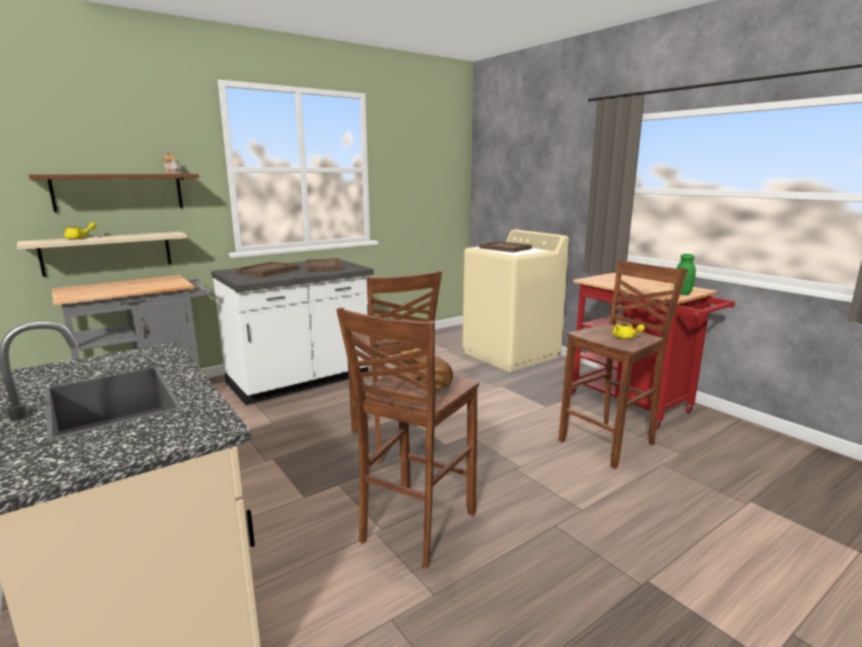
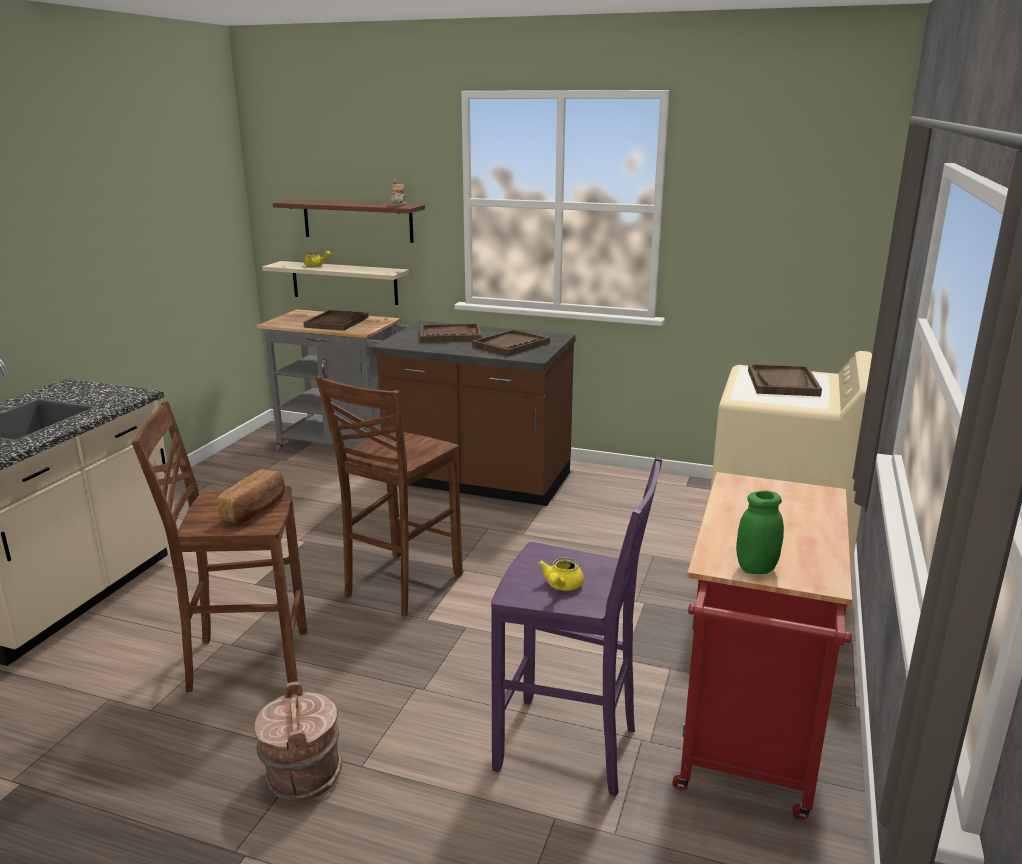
camera: 55 degrees right, 5 degrees up
(134, 285) = (336, 322): none -> brown tray
(301, 381) = (478, 481): white counter -> brown counter
(577, 535) = (302, 775): none -> brown bucket
(610, 443) = (570, 748): brown stool -> purple stool

